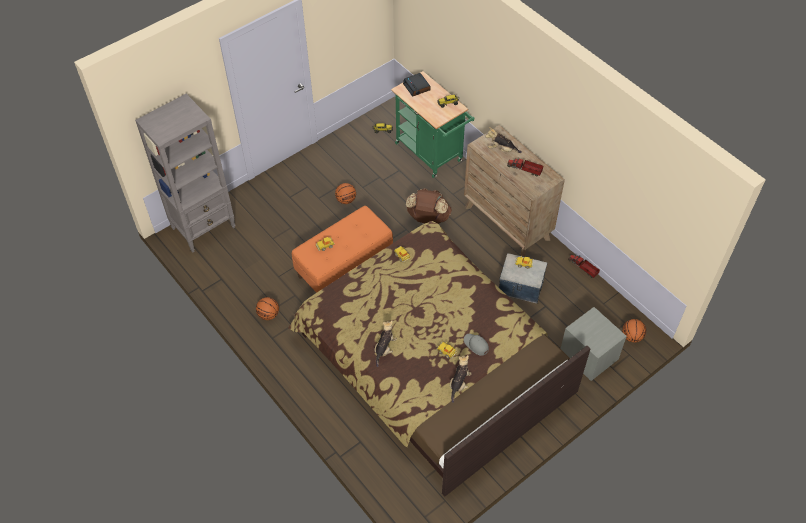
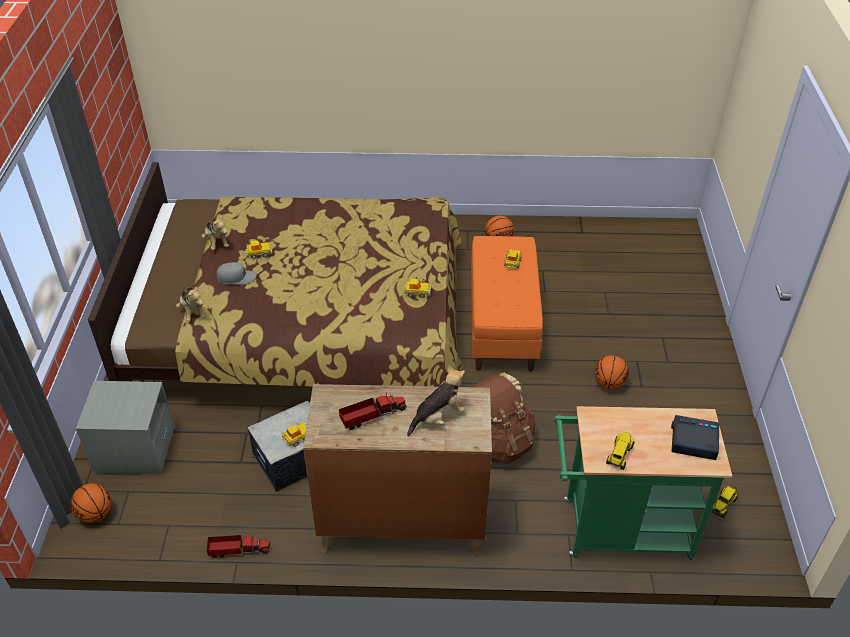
camera: 130 degrees right, 10 degrees down
(204, 227) = (673, 251): grey bookcase -> none
(384, 349) = (321, 217): plush toy -> plush toy (193, 311)

